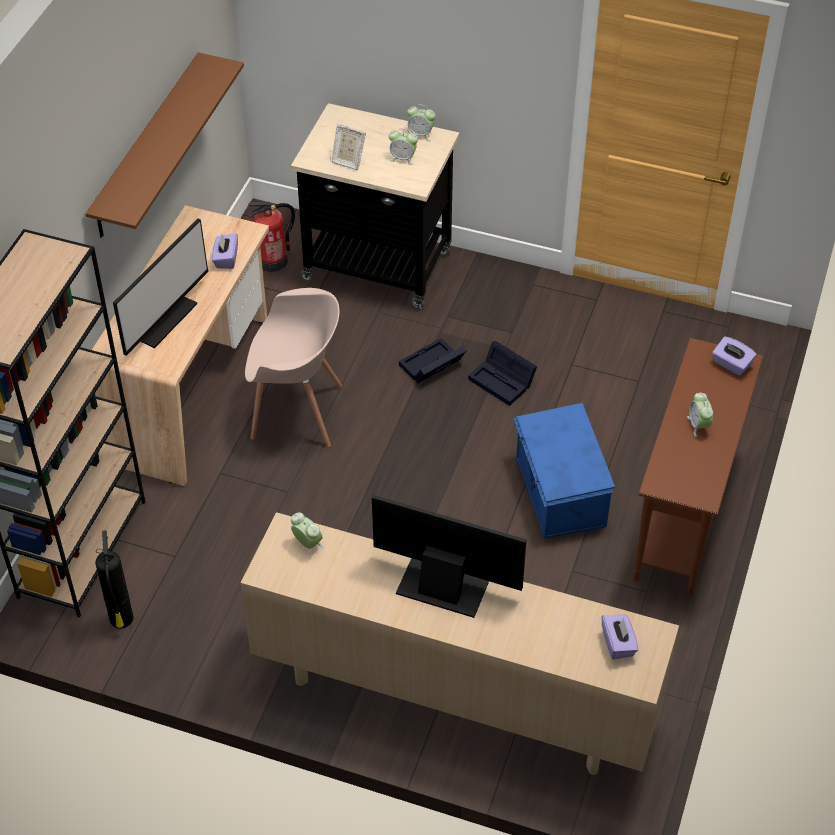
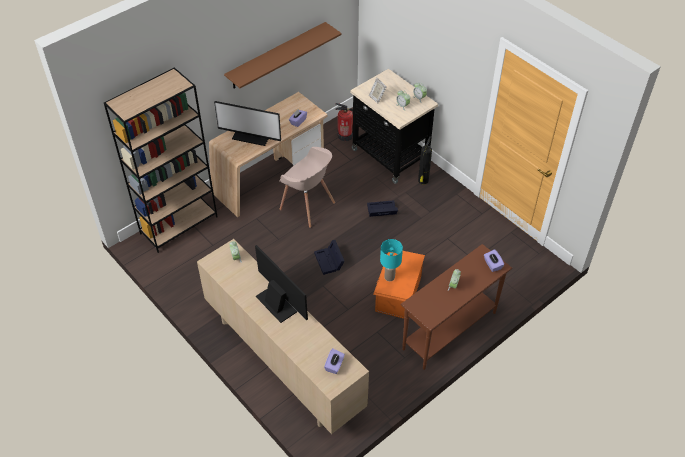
camera: 30 degrees right, 0 degrees up
(121, 620) = (172, 262): fire extinguisher -> fire extinguisher (423, 181)
(160, 318) = (251, 136): monitor -> monitor turned 45 degrees clockwise
(503, 381) = (409, 232): black storage box -> black storage box (329, 261)
(552, 465) = (389, 277): none -> turquoise table lamp
(559, 492) = (397, 294): blue storage box -> orange storage box

